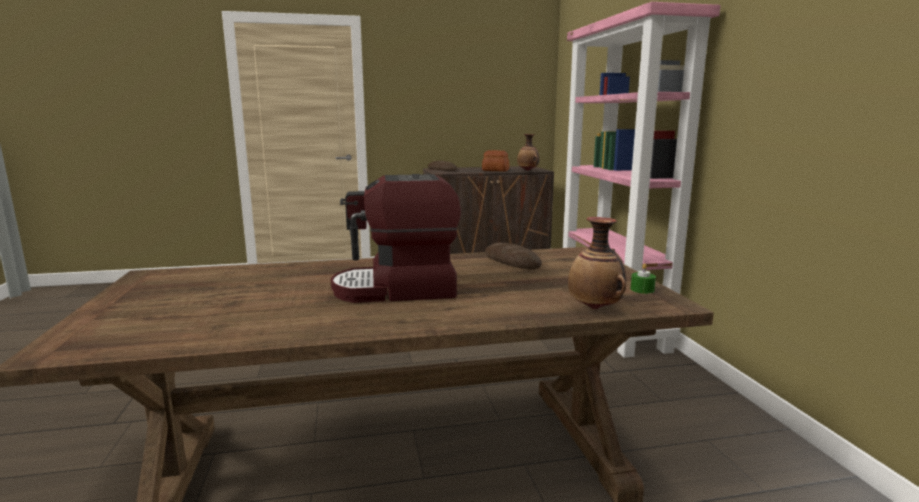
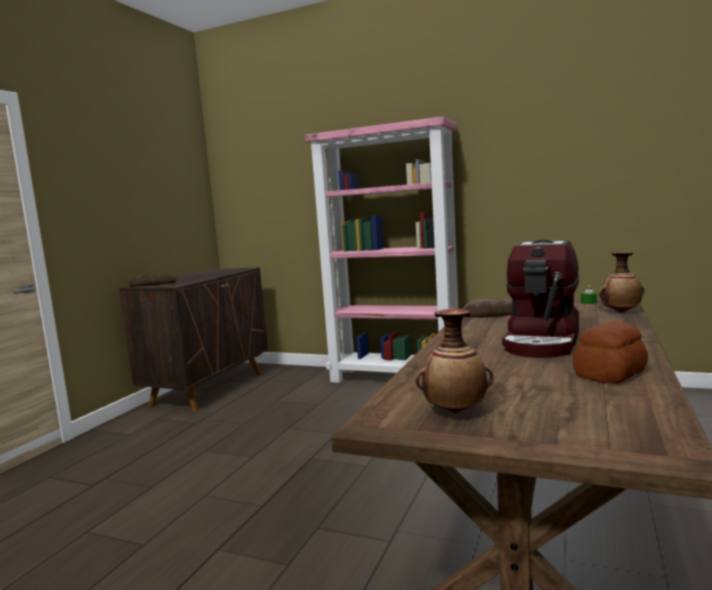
camera: 55 degrees left, 5 degrees down
(495, 170) = (212, 275): bread -> bread (611, 374)
(528, 170) = (238, 270): vase -> vase (455, 411)

